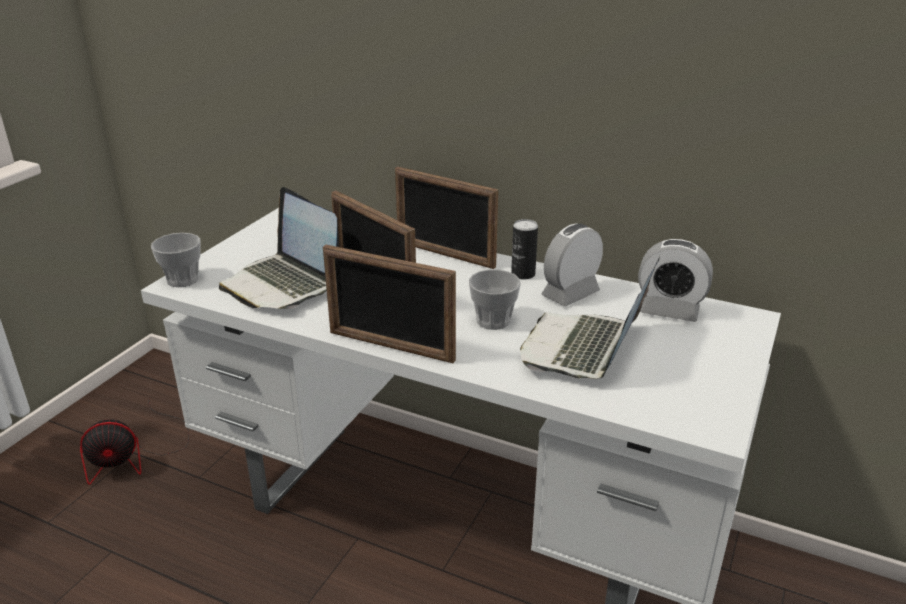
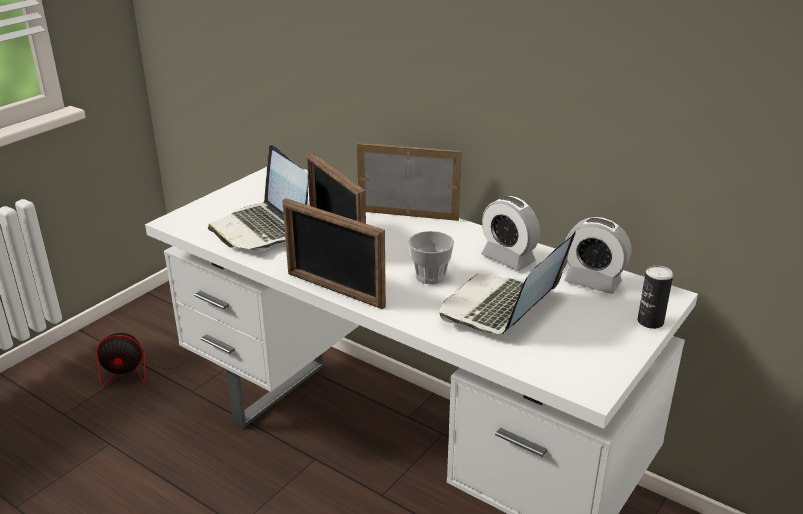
camera: 10 degrees right, 0 degrees up
(182, 279) = (180, 218): cup -> none
(444, 254) = (408, 214): picture frame -> picture frame turned 150 degrees clockwise
(523, 274) = (472, 238): can -> can (650, 322)
(570, 294) = (508, 259): alarm clock -> alarm clock turned 105 degrees counterclockwise

